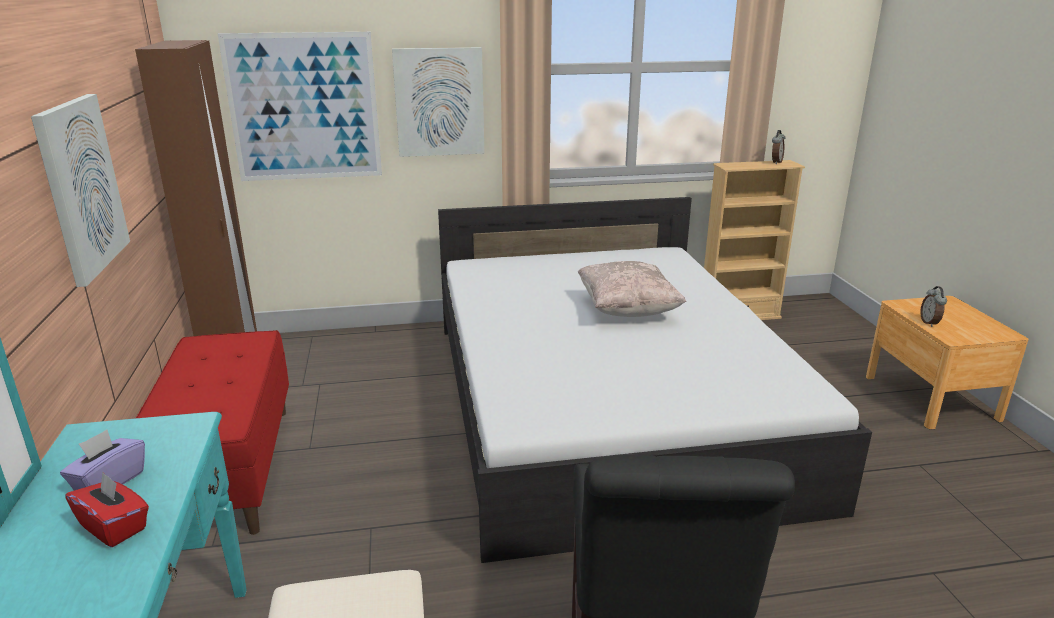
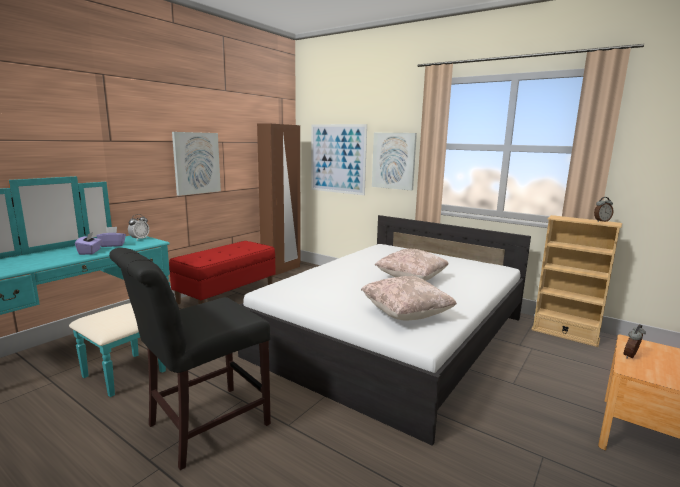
camera: 45 degrees right, 10 degrees down
(114, 527) = (90, 252): red tissue box -> purple tissue box
(124, 436) = (139, 239): none -> alarm clock
(736, 368) = (406, 314): none -> beige pillow

